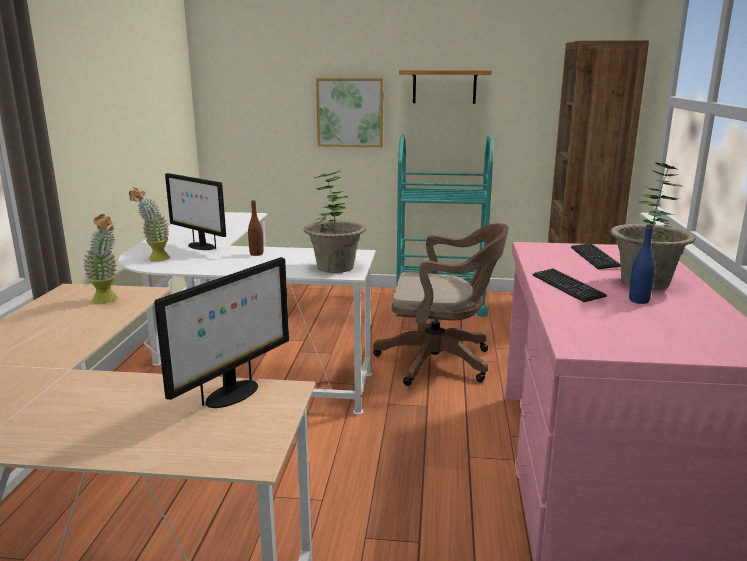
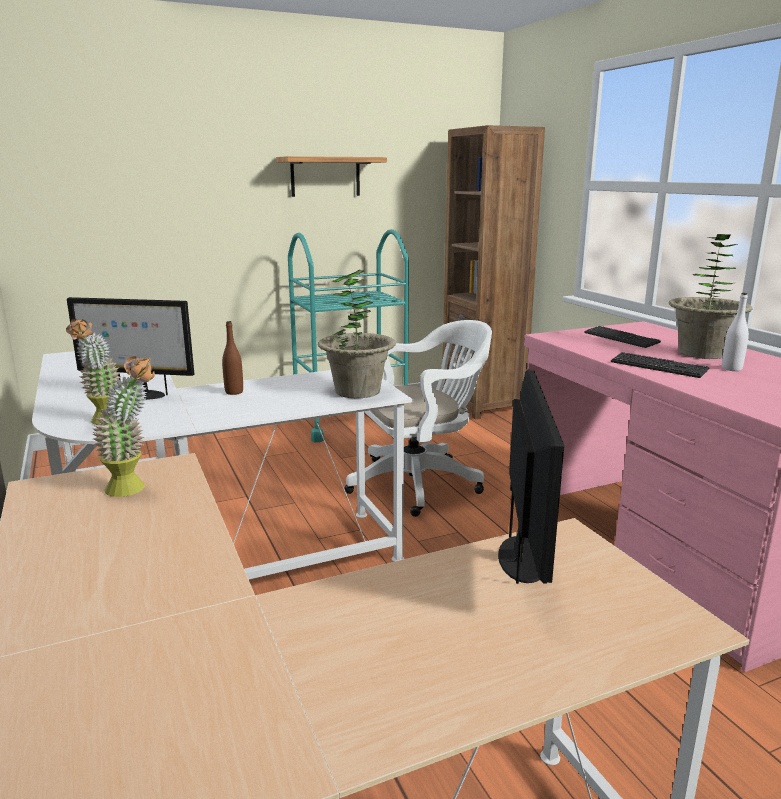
camera: 30 degrees left, 0 degrees up
(350, 112) = (217, 210): picture -> none
(441, 361) = (420, 482): brown office chair -> white office chair
(639, 300) = (731, 369): blue bottle -> white bottle

